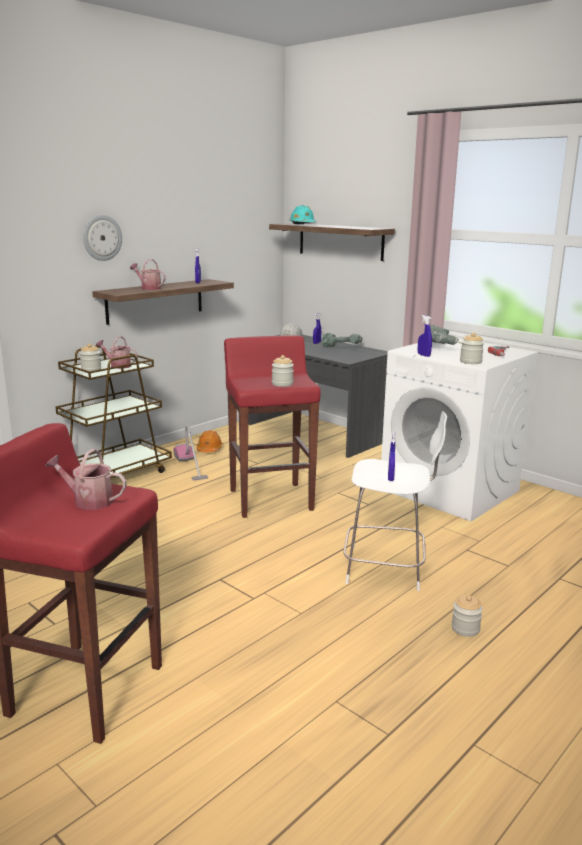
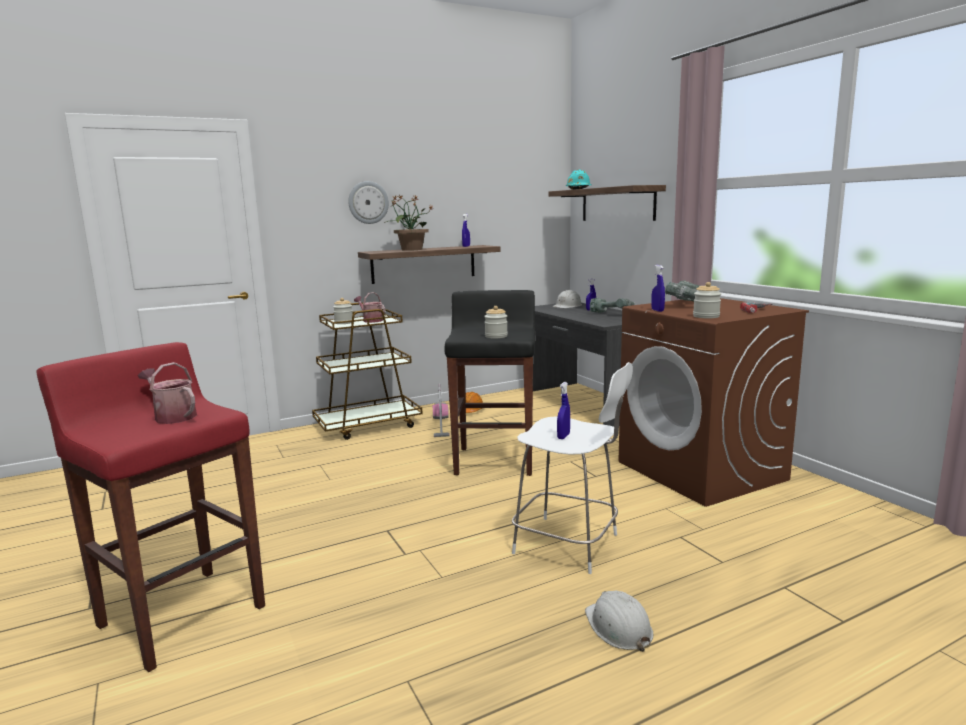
camera: 20 degrees right, 5 degrees down
(149, 288) = (411, 249): watering can -> potted plant
(271, 499) = (495, 461): red stool -> black stool
(450, 490) = (702, 471): white washing machine -> brown washing machine
(465, 629) = (618, 627): jar -> white hard hat

